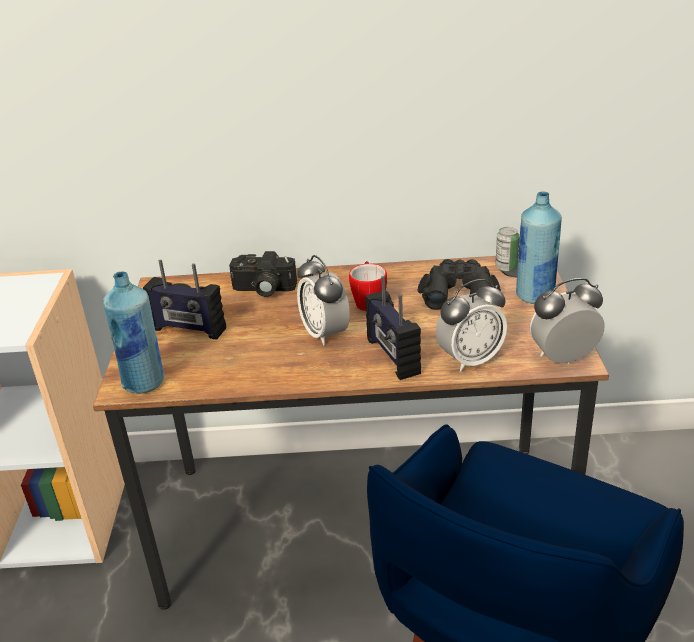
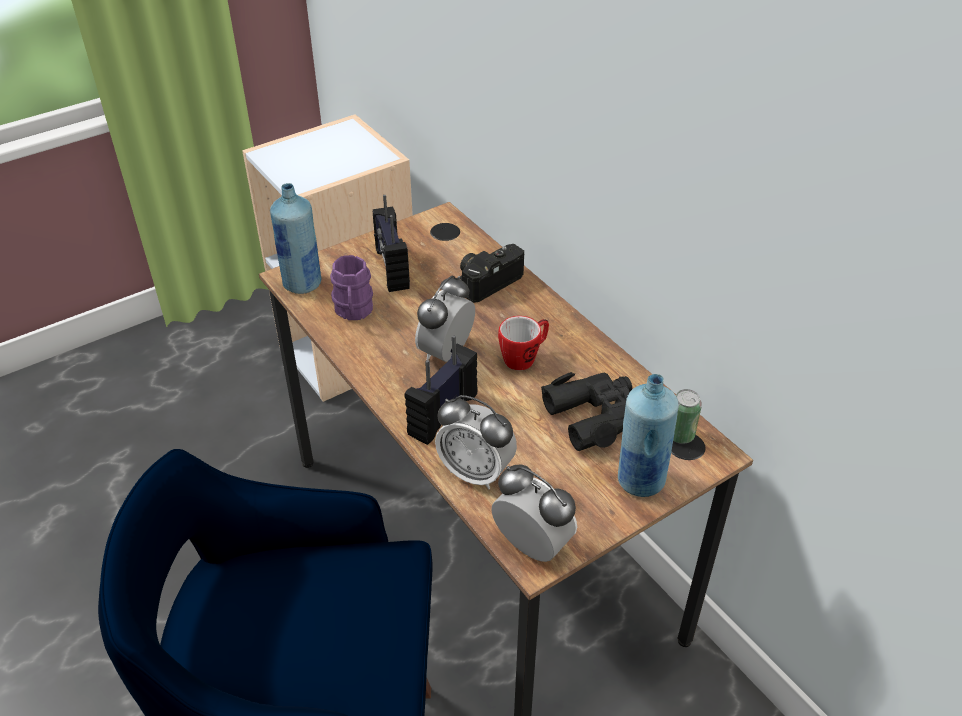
camera: 55 degrees right, 10 degrees up
(219, 365) = (353, 311): none -> purple mug
(263, 289) = (488, 280): camera -> camera turned 75 degrees clockwise

